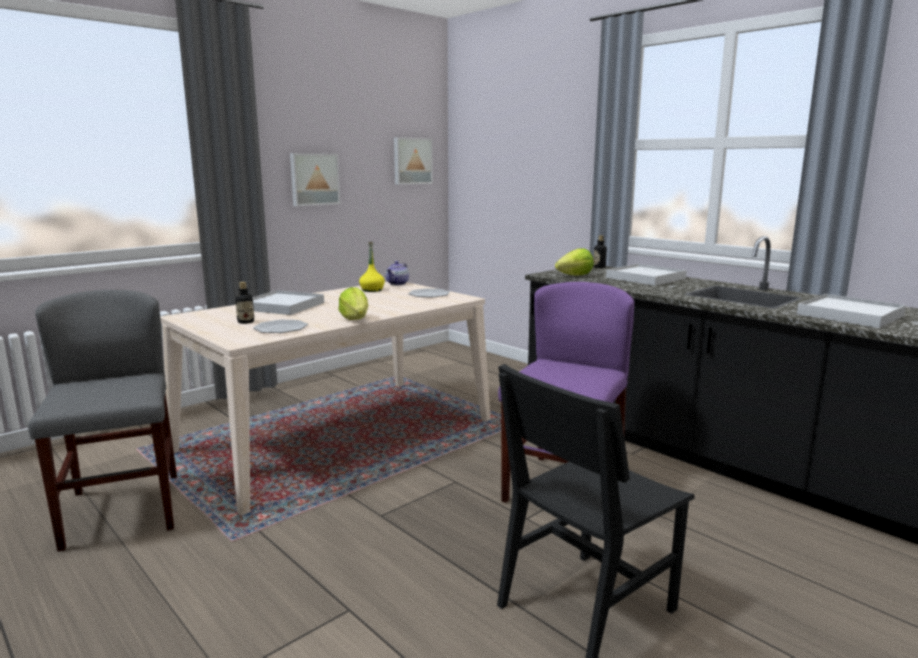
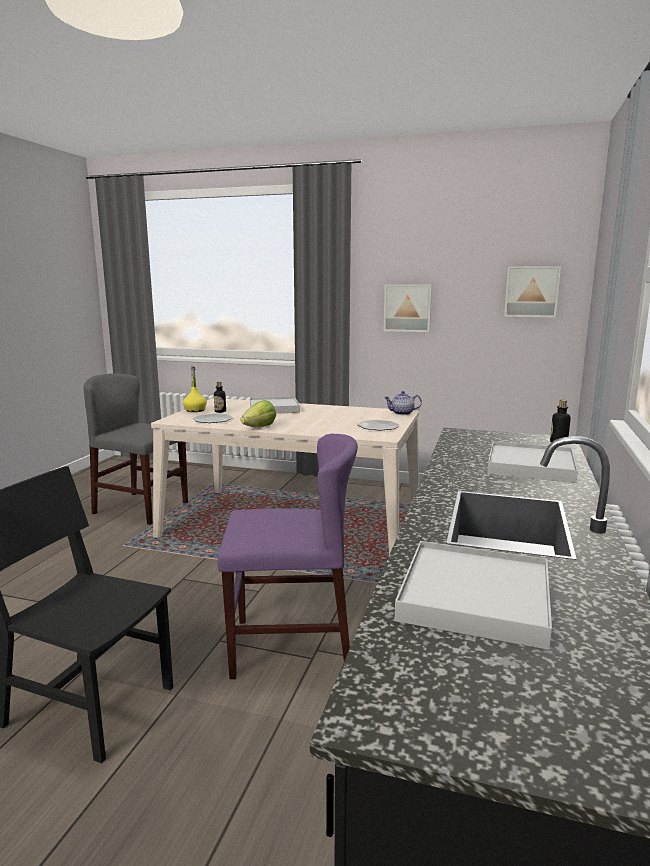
camera: 60 degrees right, 0 degrees up
(123, 510) = (141, 508): grey chair -> grey chair turned 105 degrees counterclockwise
(372, 290) = (364, 413): yellow bottle -> yellow bottle (195, 410)
(575, 275) = (477, 441): lettuce -> none

